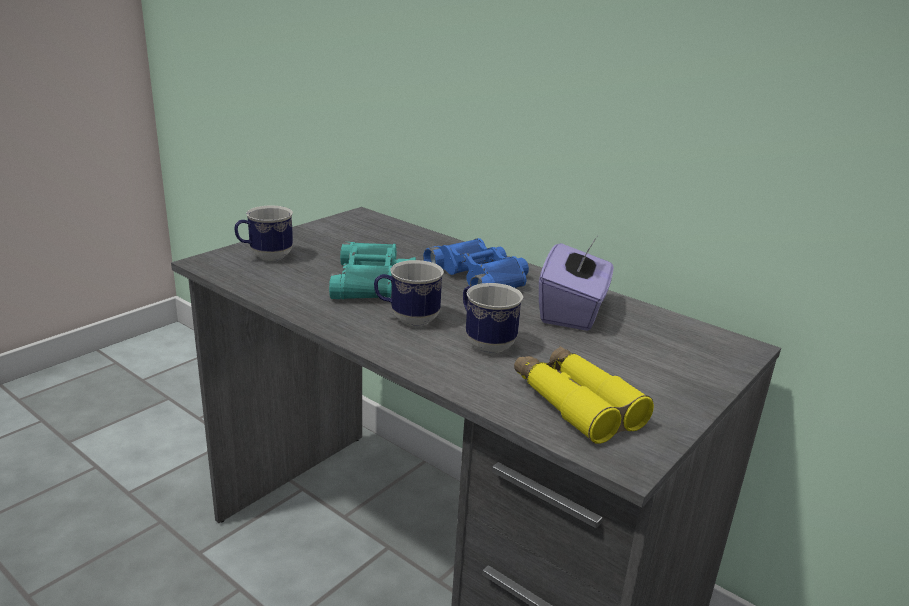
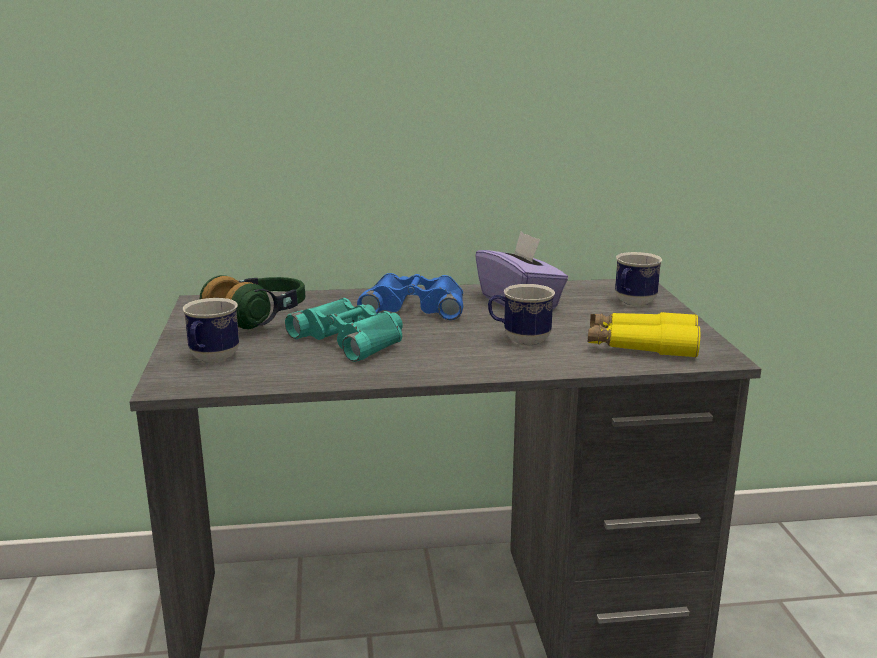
camera: 45 degrees left, 5 degrees down
(360, 241) = (259, 318): none -> headphones
(407, 319) = (441, 350): mug -> mug (632, 304)

